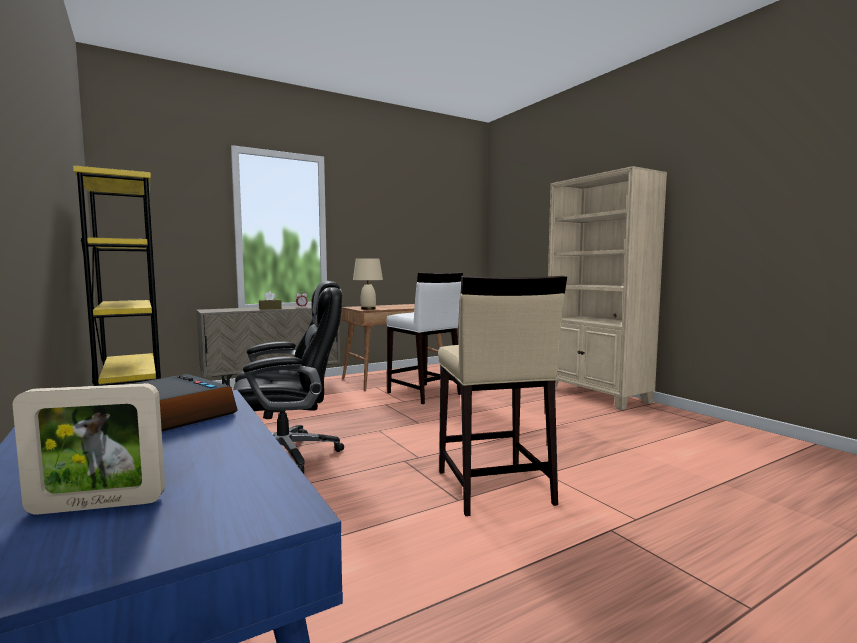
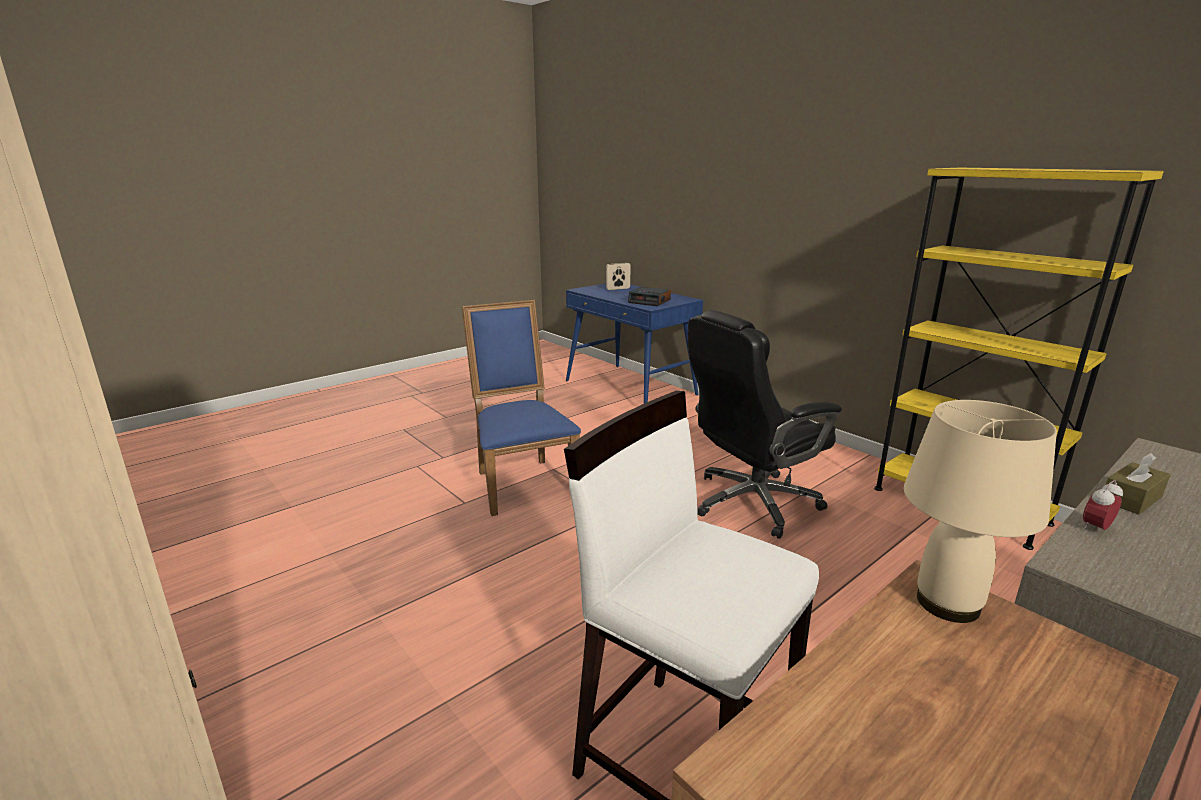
camera: 170 degrees right, 15 degrees up
(493, 488) = (522, 482): beige stool -> blue chair

